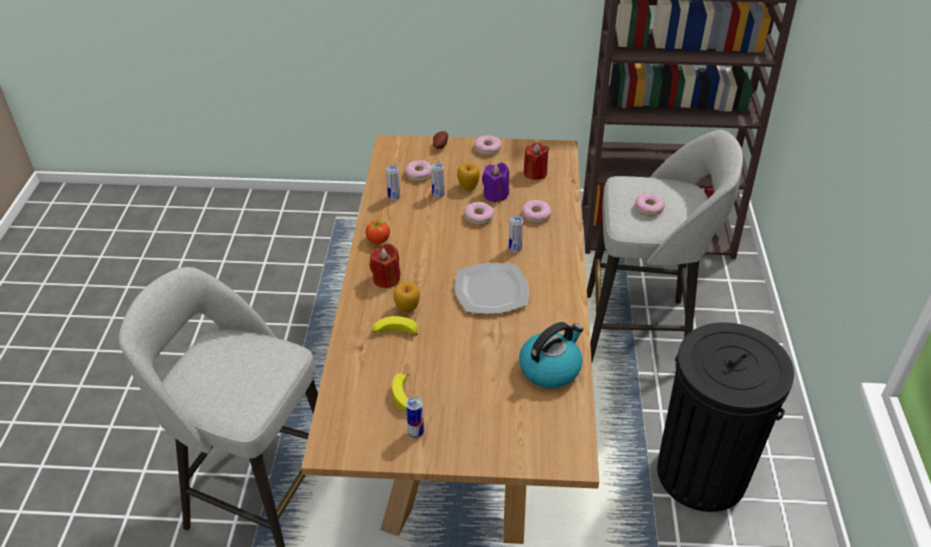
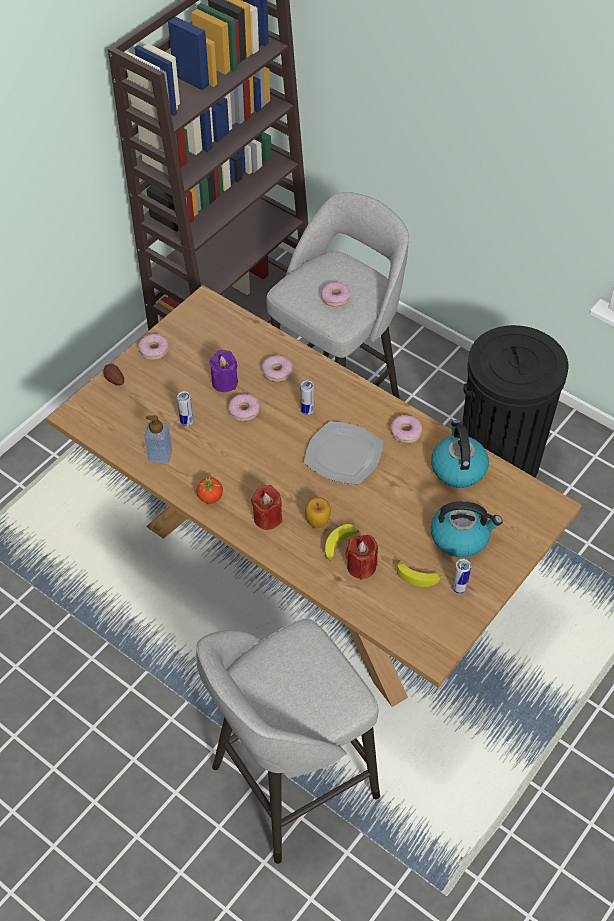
camera: 55 degrees left, 10 degrees up
(394, 198) = (160, 455): can -> soap dispenser
(419, 174) = (143, 419): donut -> donut (406, 432)
(468, 187) = (195, 394): apple -> none
(474, 407) = (460, 537): none -> kettle
(535, 173) = (221, 339): red candle -> red candle (361, 566)

